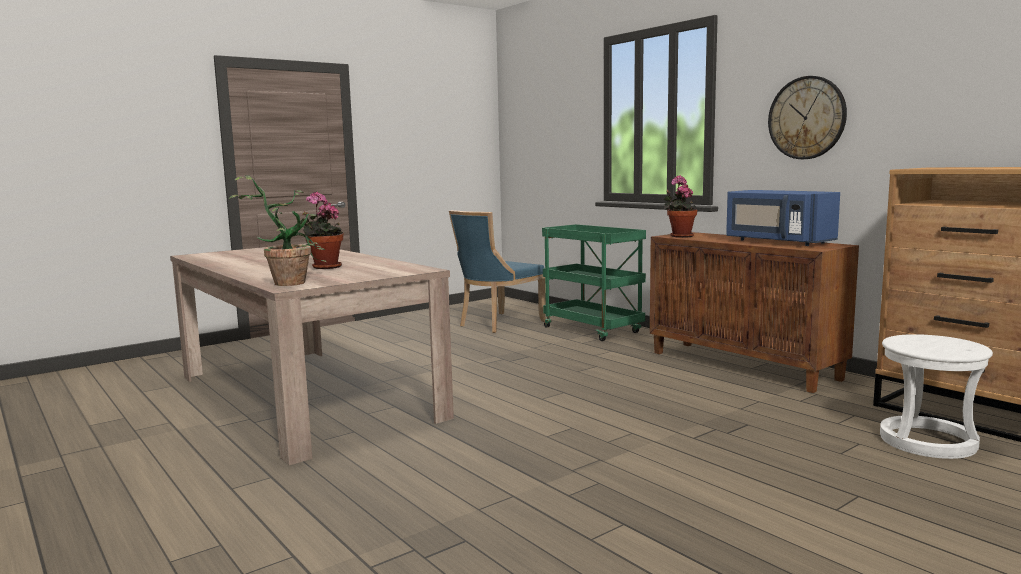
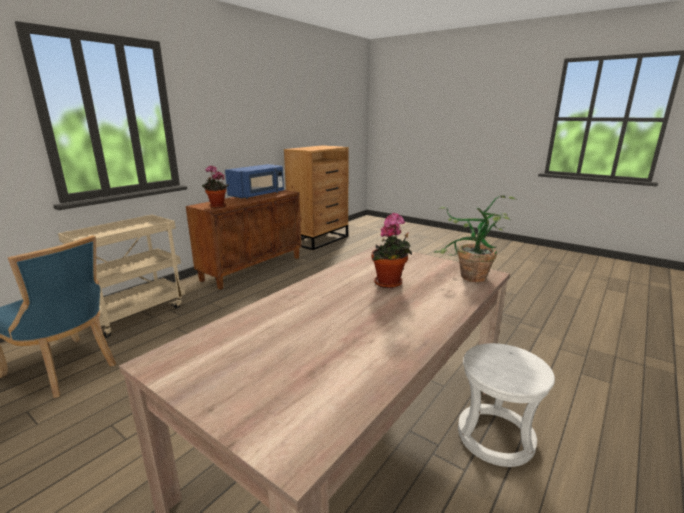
camera: 105 degrees left, 10 degrees up
(593, 330) = (137, 313): green cart -> beige cart
(807, 118) = (230, 124): wall clock -> none
(927, 441) = (350, 247): white stool -> white stool (495, 437)

